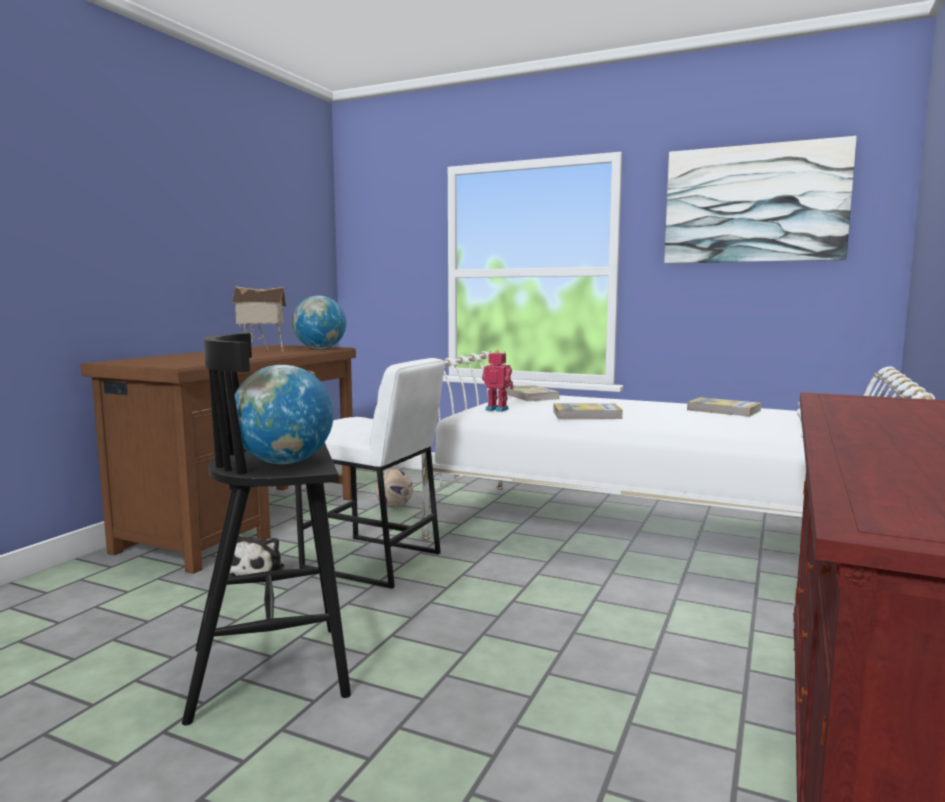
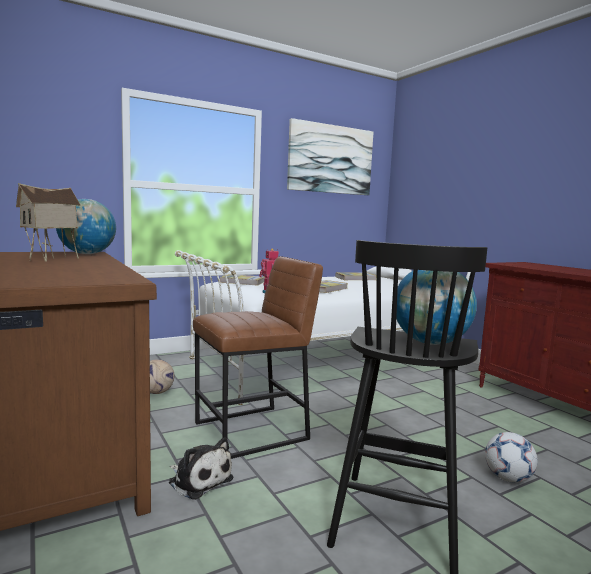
camera: 55 degrees left, 0 degrees up
(374, 561) = (253, 431): white chair -> brown chair
(453, 727) = (508, 478): none -> football

